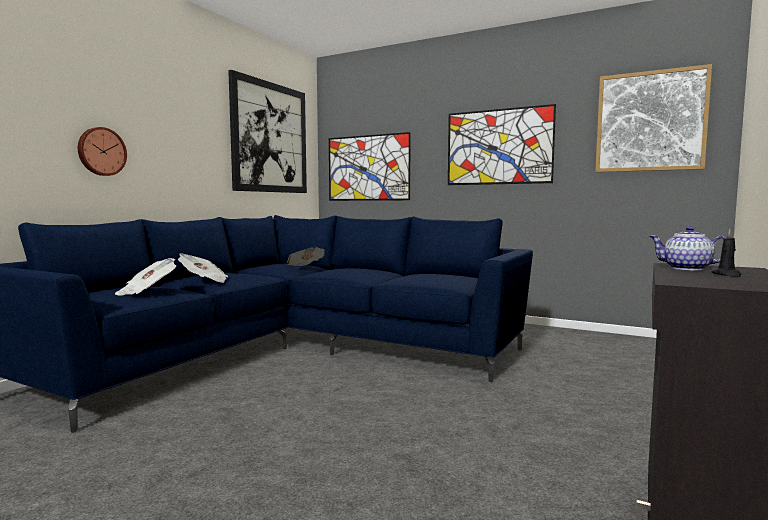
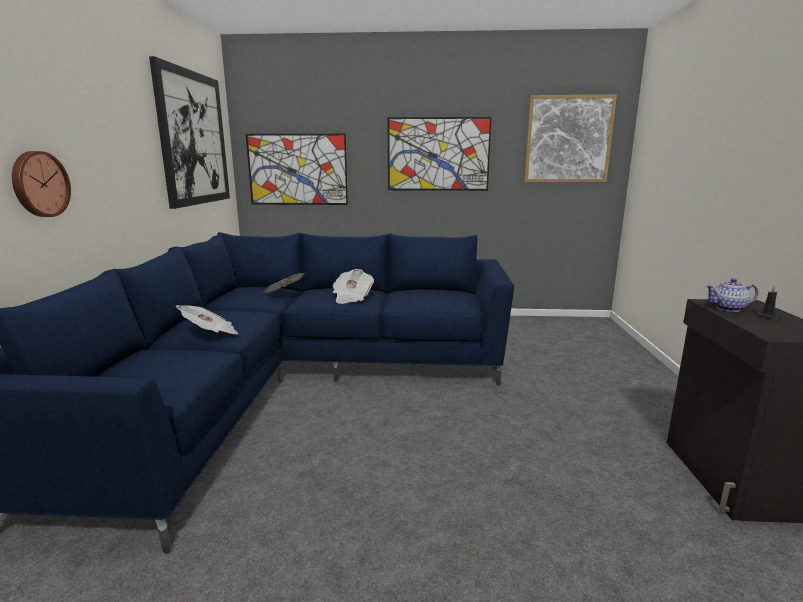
camera: 25 degrees left, 10 degrees up
(147, 292) = (177, 366): newspaper -> newspaper (352, 298)

